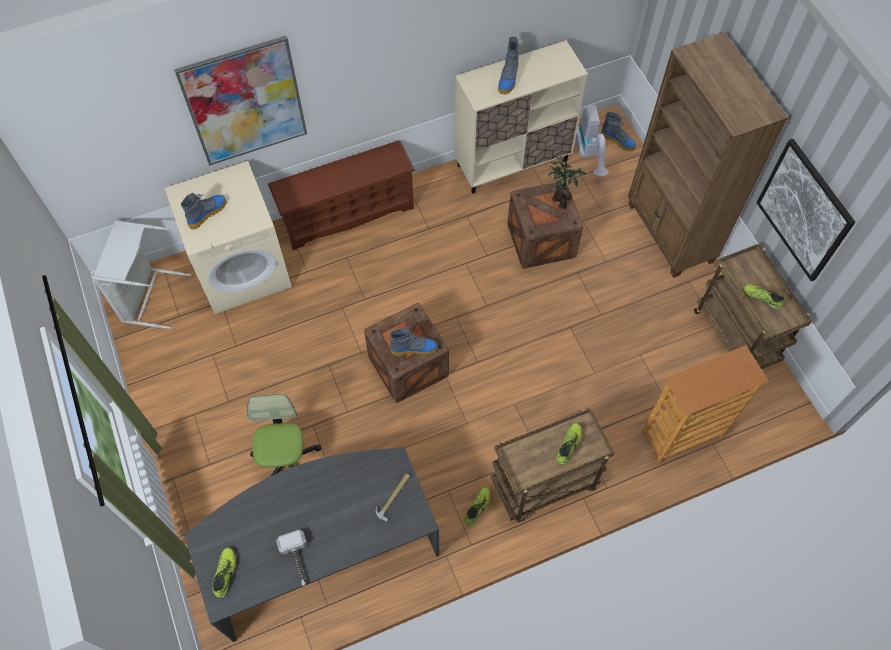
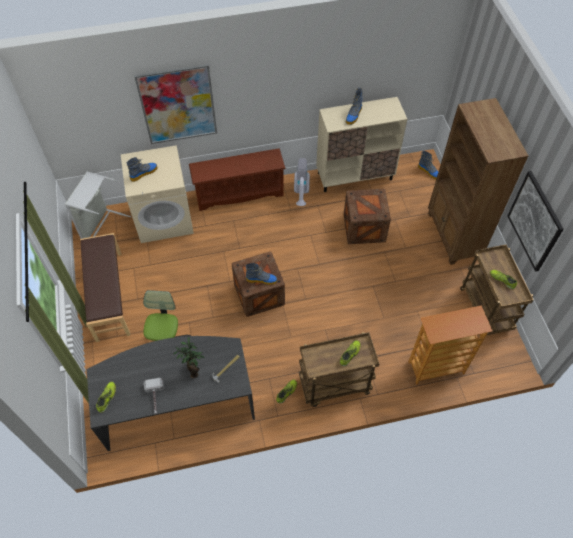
camera: 10 degrees right, 5 degrees down
(183, 404) = (108, 296): none -> brown bench
(559, 200) = (378, 200): potted plant -> potted plant (194, 369)
(590, 155) = (408, 178): vacuum cleaner -> vacuum cleaner (301, 192)

